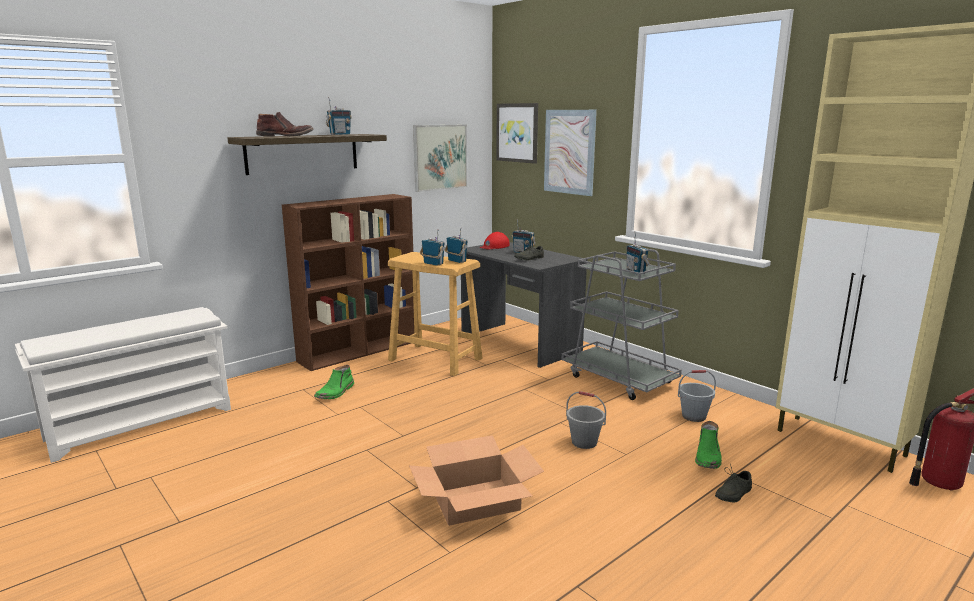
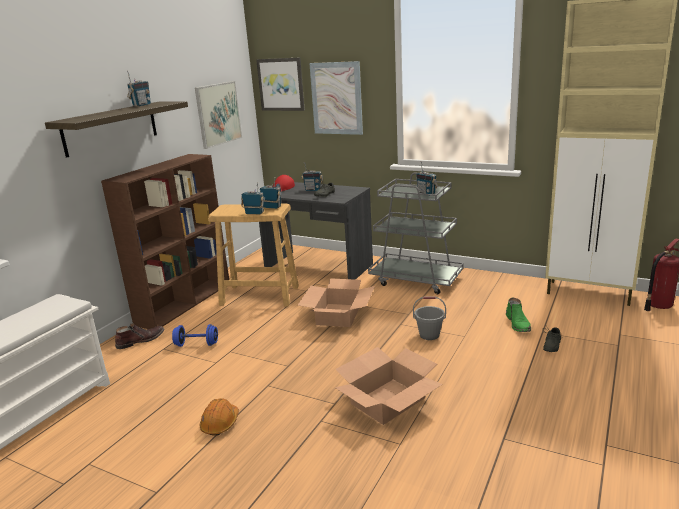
camera: 20 degrees left, 5 degrees up
(285, 136) = (101, 114): brown boot -> brown boot (140, 340)
(290, 474) = (220, 423): none -> orange hard hat
(335, 392) = (197, 344): green boot -> blue dumbbell
(499, 397) = (338, 315): none -> cardboard box
(694, 416) = (488, 296): grey bucket -> none

